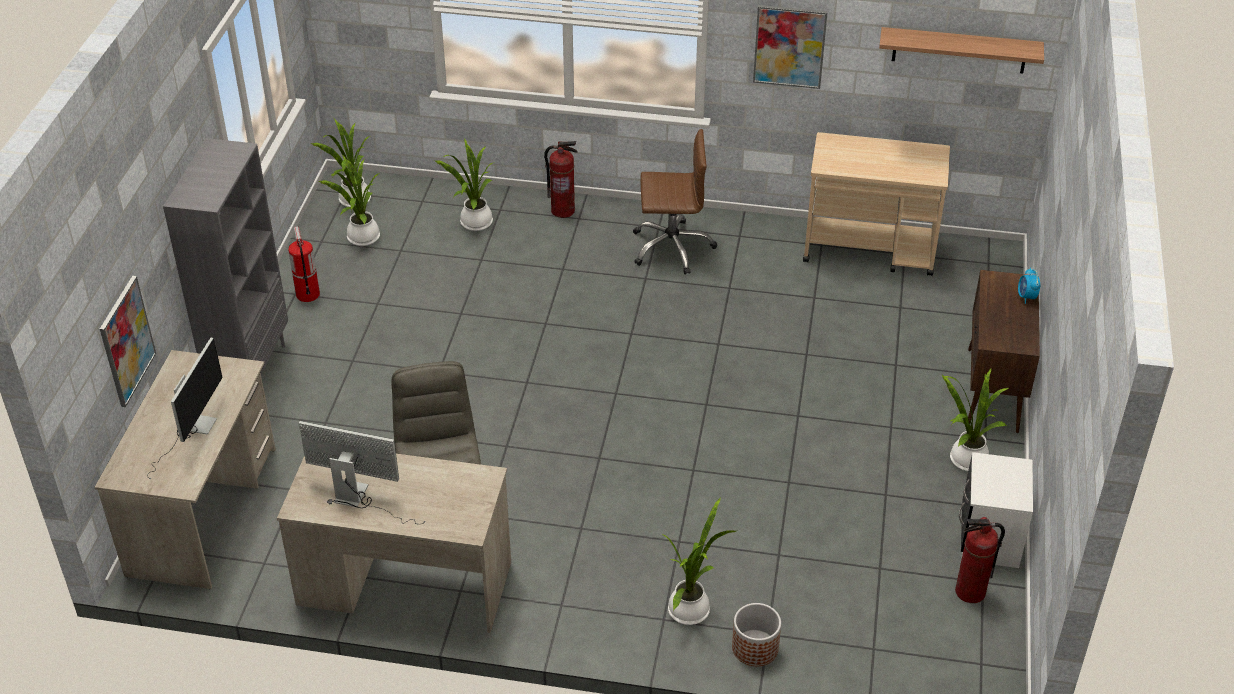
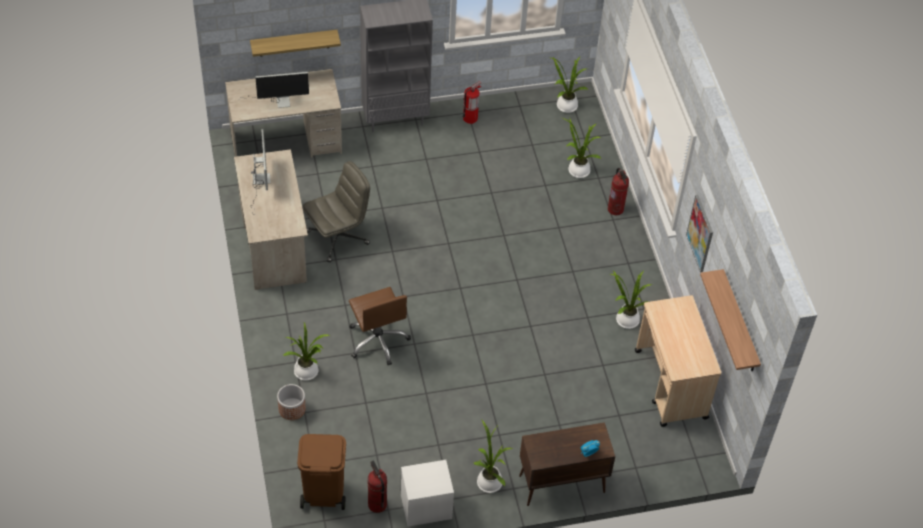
camera: 65 degrees right, 10 degrees up
(126, 341) = (294, 43): picture -> shelf
(361, 239) = (532, 123): potted plant -> potted plant (625, 319)
(672, 247) = (611, 276): brown office chair -> brown office chair (378, 340)
(929, 651) = (323, 492): none -> brown trash can

